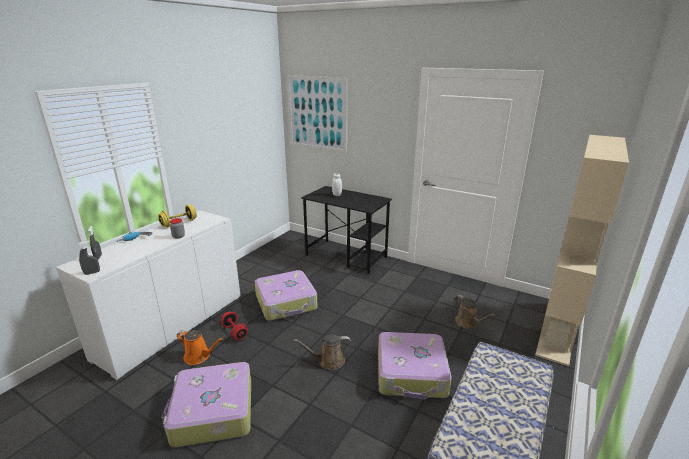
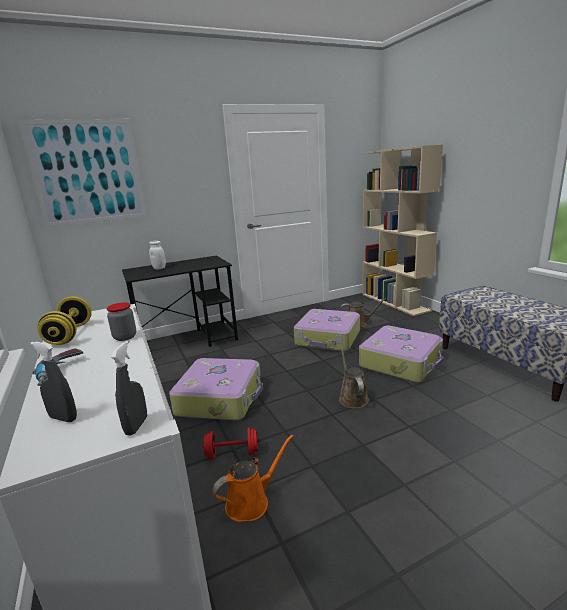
camera: 55 degrees left, 5 degrees down
(212, 412) = (381, 510): suitcase -> suitcase (328, 338)
(328, 361) = (352, 398): brown watering can -> brown watering can turned 150 degrees clockwise

